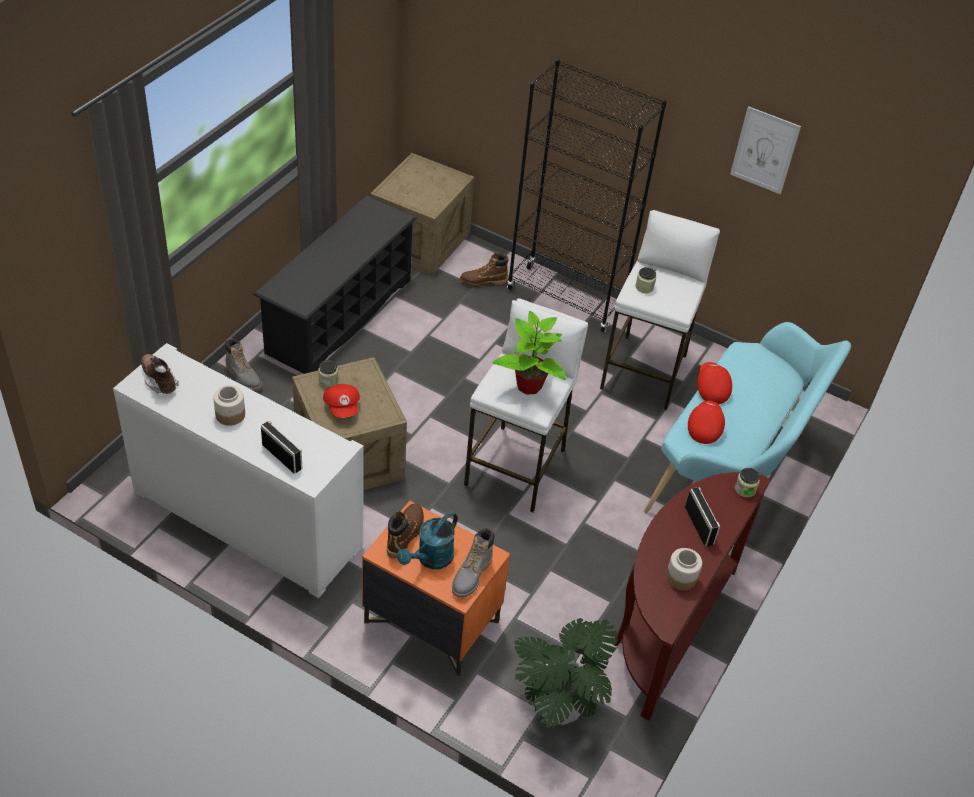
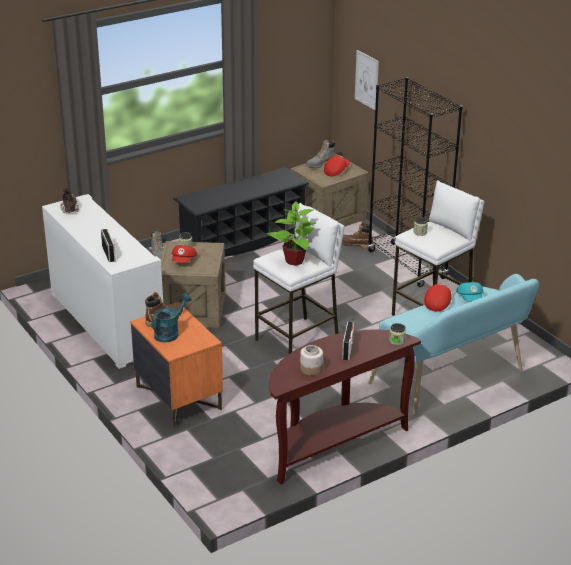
camera: 30 degrees right, 15 degrees down
(230, 414) = (95, 230): jar -> none
(430, 559) = (169, 333): turquoise watering can -> turquoise watering can turned 150 degrees clockwise
(471, 575) = (188, 346): grey boot -> grey boot (320, 164)
(558, 704) = (226, 459): potted plant -> none
(704, 427) = (414, 320): red cap -> red cap (336, 171)
(742, 369) = (470, 298): none -> turquoise cap
(764, 150) = (518, 143): picture -> picture (366, 80)

